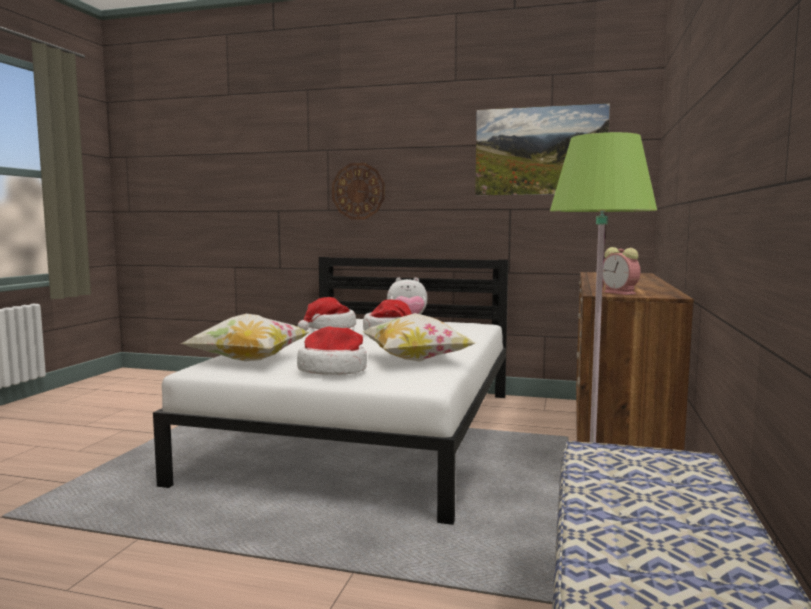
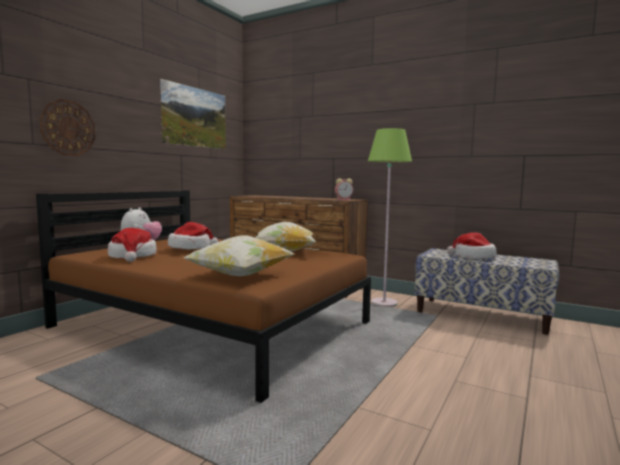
camera: 75 degrees left, 0 degrees up
(334, 370) = (299, 262): hat -> hat (473, 257)
(368, 433) = (213, 324): white bed -> brown bed

